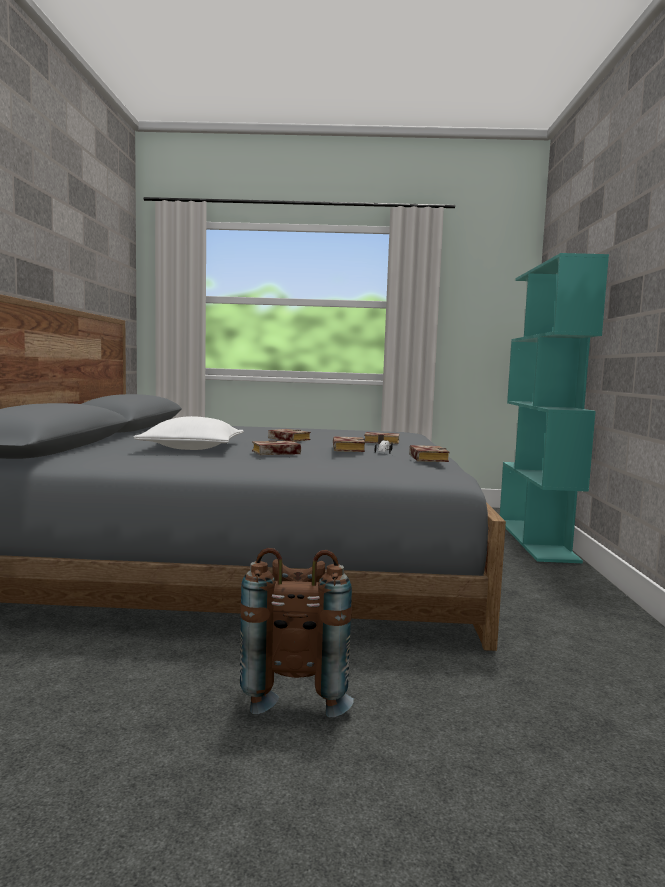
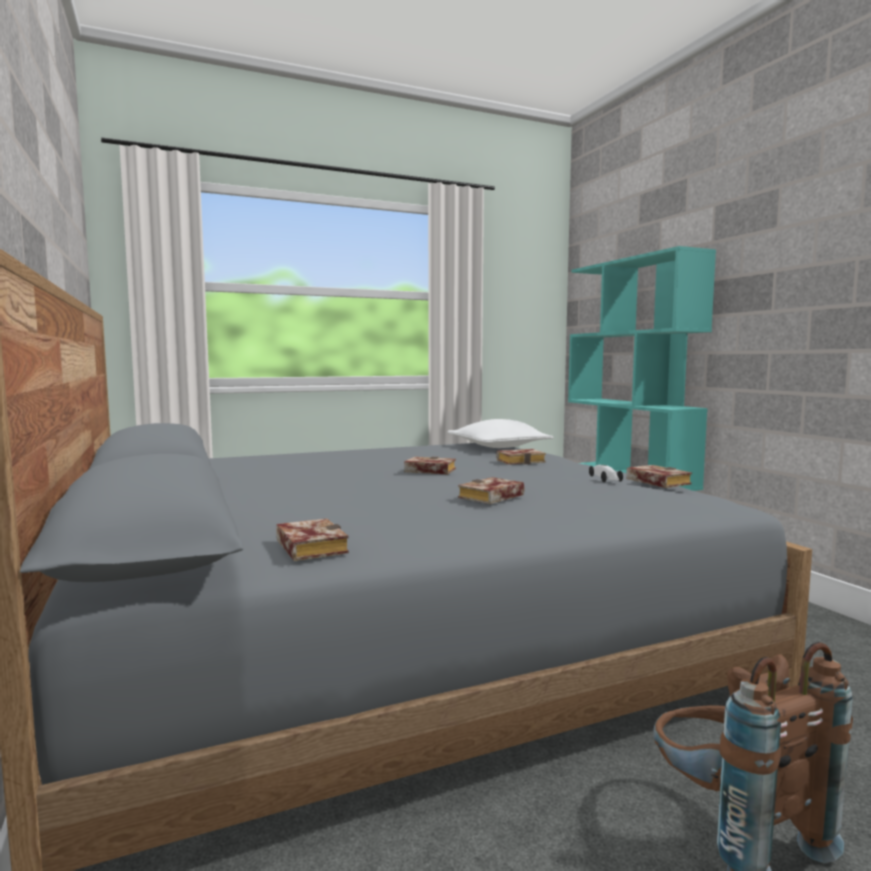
camera: 25 degrees left, 0 degrees up
(192, 448) = (359, 503): white pillow -> white pillow (498, 447)
(346, 449) = (559, 480): book -> book (308, 547)

